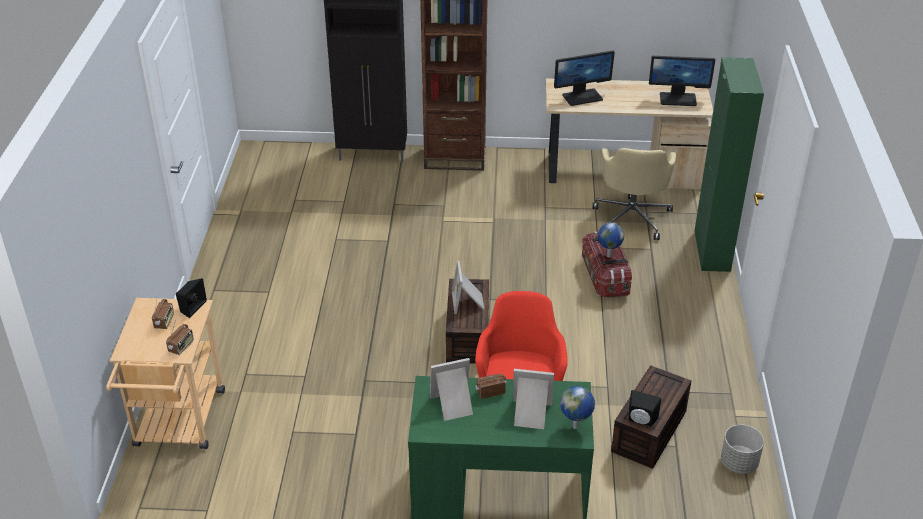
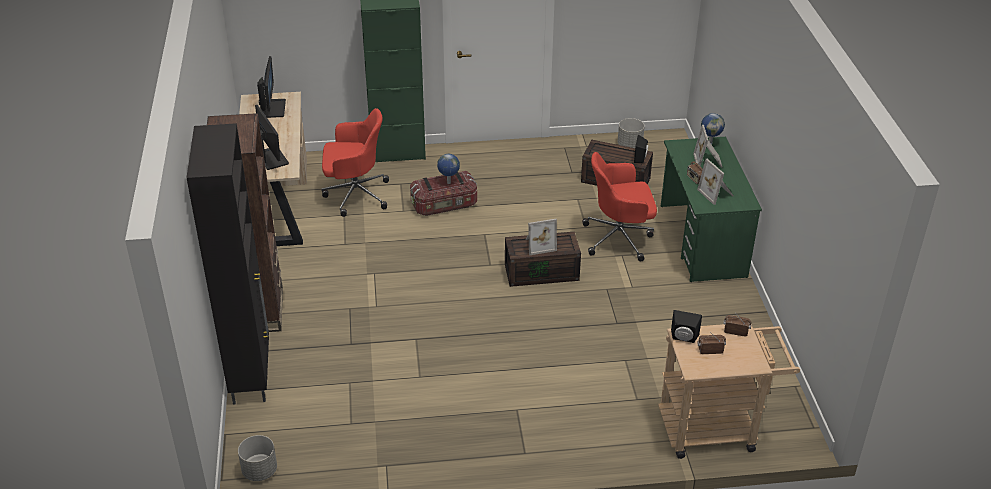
camera: 100 degrees left, 0 degrees up
(265, 157) = (259, 471): none -> grey planter
(632, 217) = (355, 194): beige office chair -> red office chair

